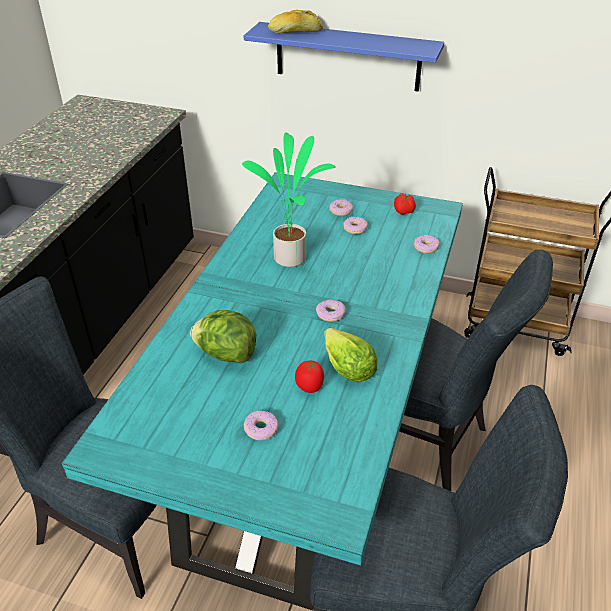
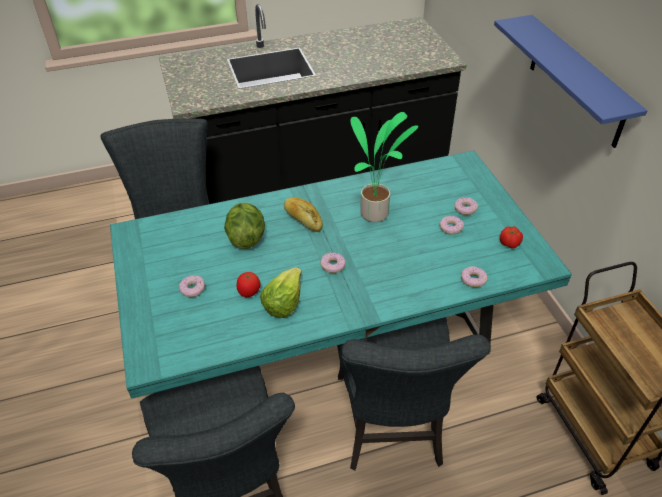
camera: 55 degrees right, 5 degrees up
(295, 32) = (537, 37): bread -> bread (303, 219)

